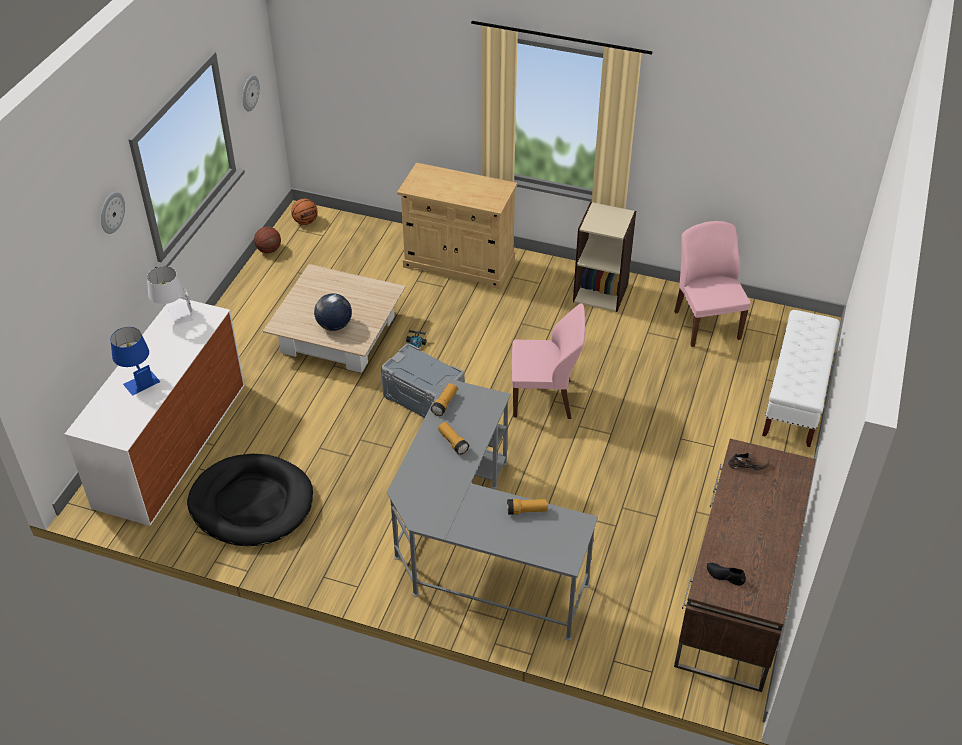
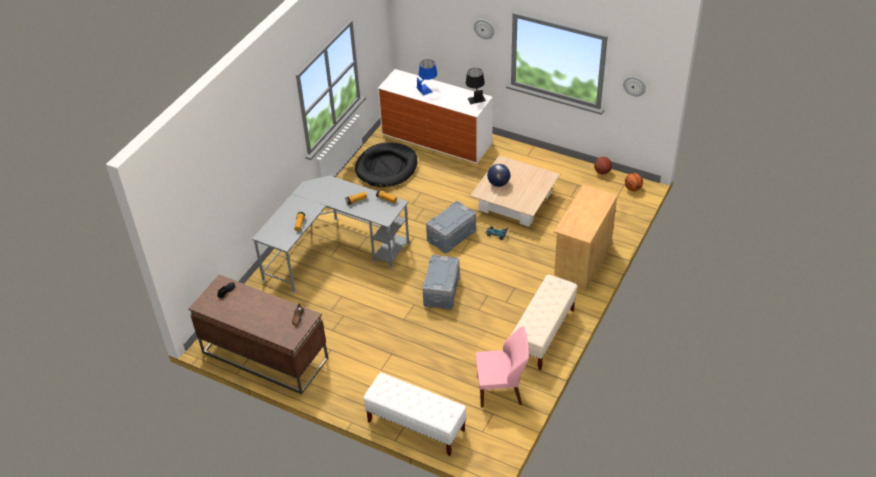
camera: 100 degrees right, 0 degrees up
(173, 315) = (475, 97): white table lamp -> black table lamp
(544, 398) = (441, 291): pink chair -> grey storage box
(601, 292) = (543, 334): beige bookcase -> beige bench

